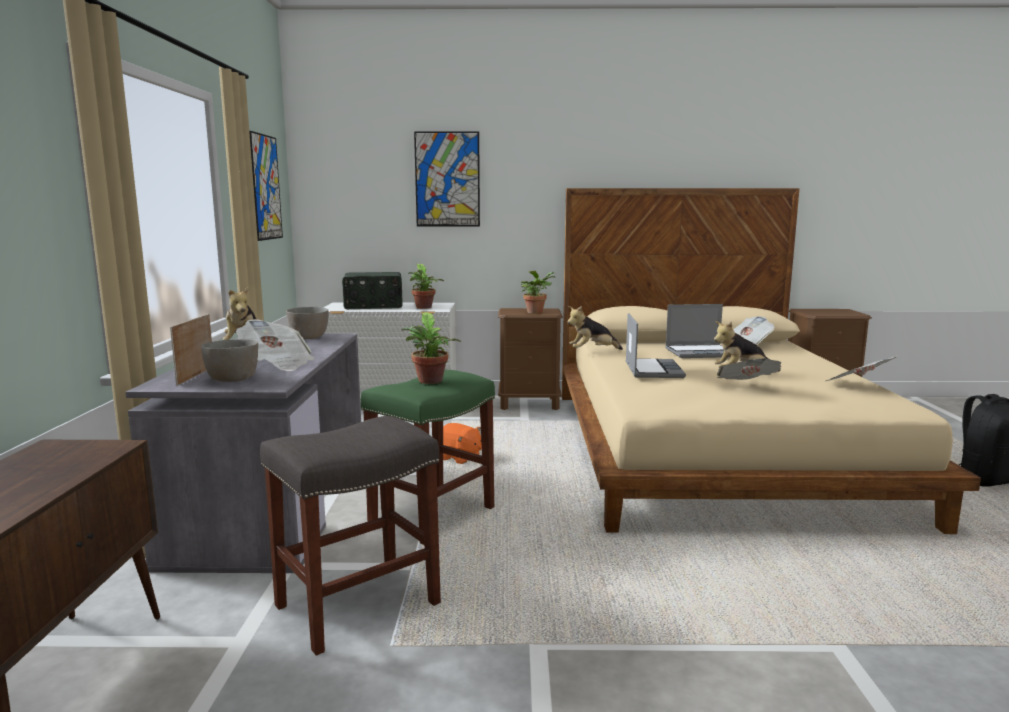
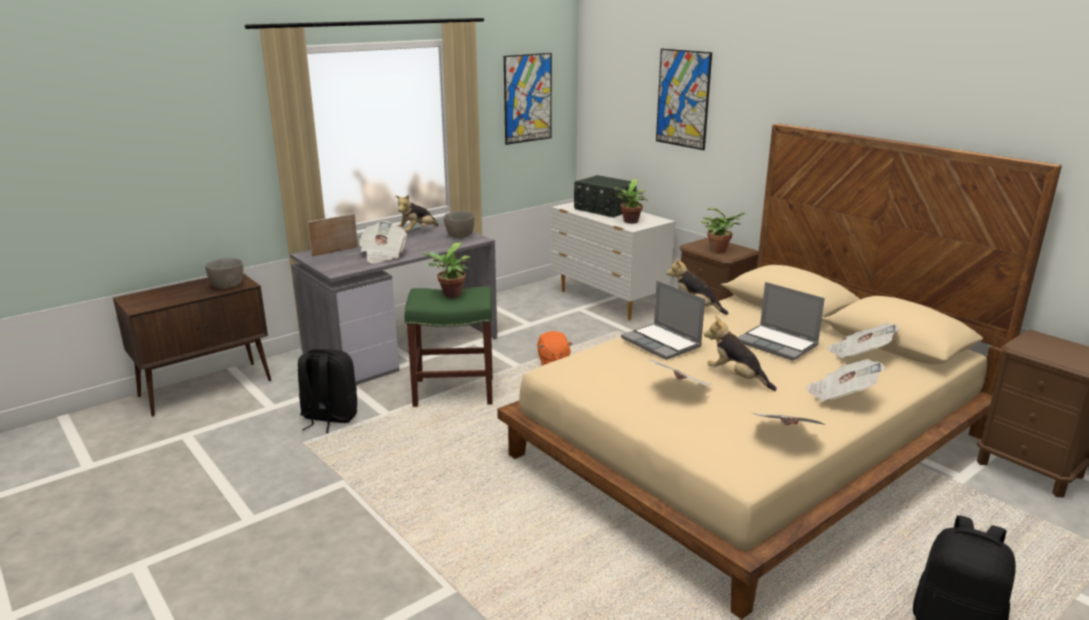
camera: 50 degrees right, 10 degrees up
(233, 379) = (338, 260): grey bowl -> grey bowl (227, 286)
(356, 606) = (329, 418): grey stool -> black backpack
(652, 370) = (662, 343): laptop -> laptop turned 90 degrees clockwise
(806, 363) = (840, 396): none -> newspaper

